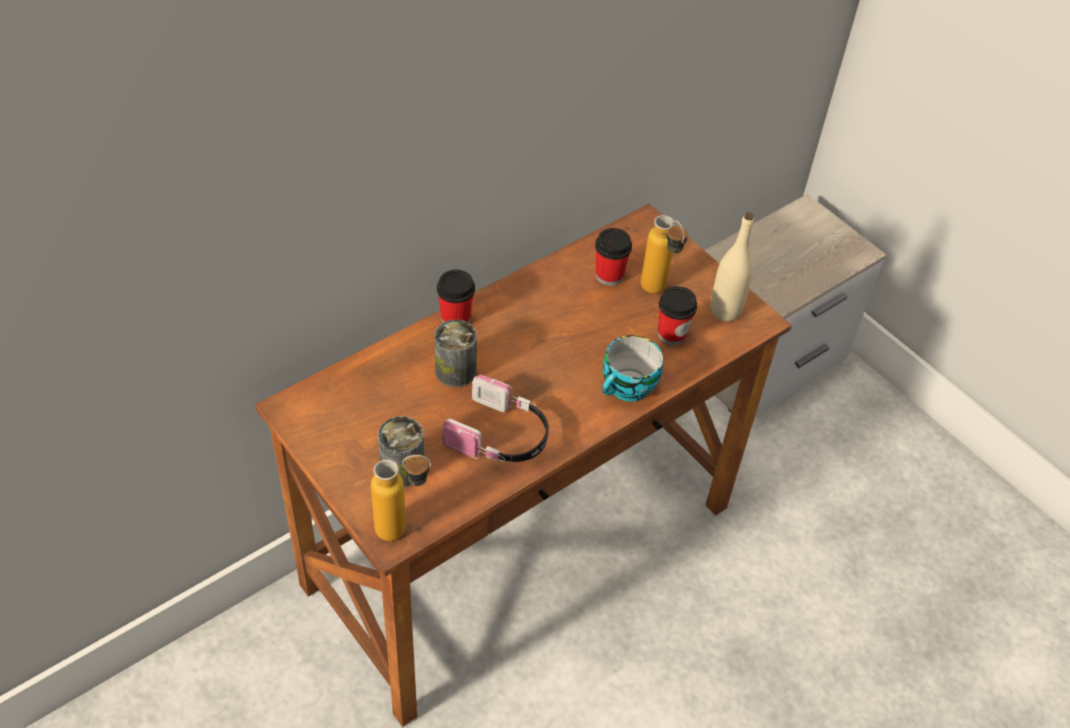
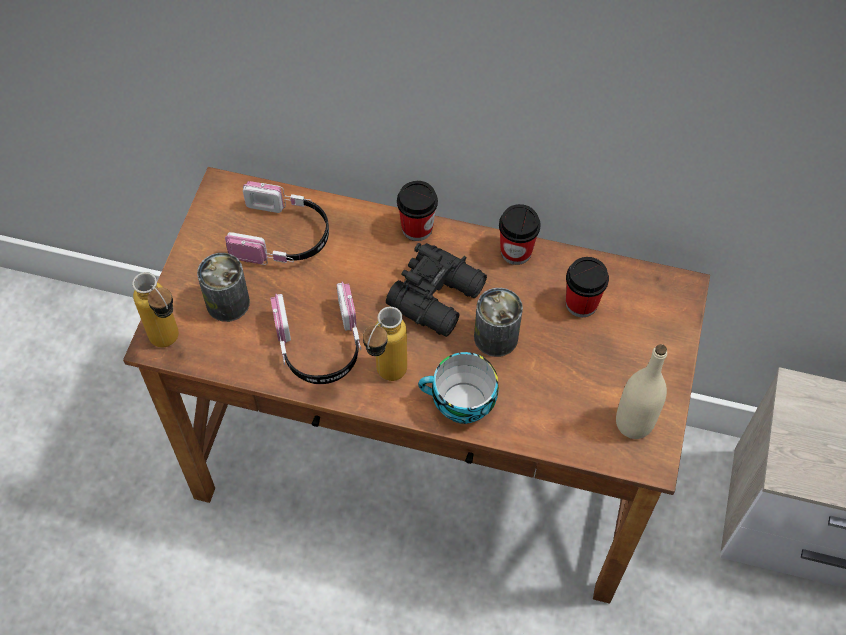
camera: 55 degrees right, 10 degrees up
(378, 398) = (283, 237): none -> headphones
(455, 371) = (359, 268): can -> can (496, 337)
(527, 343) = (439, 296): none -> black binoculars
(658, 293) = (600, 355): bottle -> bottle (385, 379)
(671, 334) = (559, 398): cup -> cup (516, 251)

